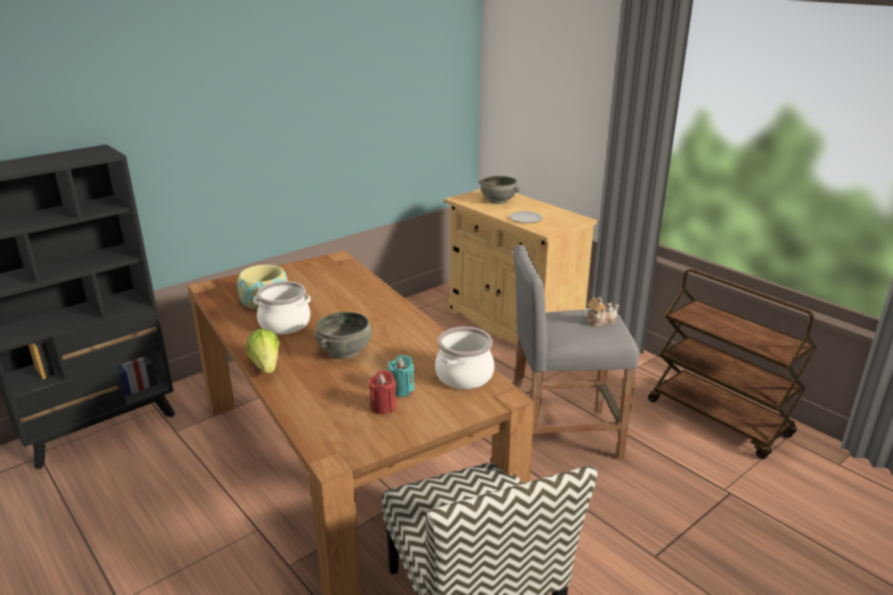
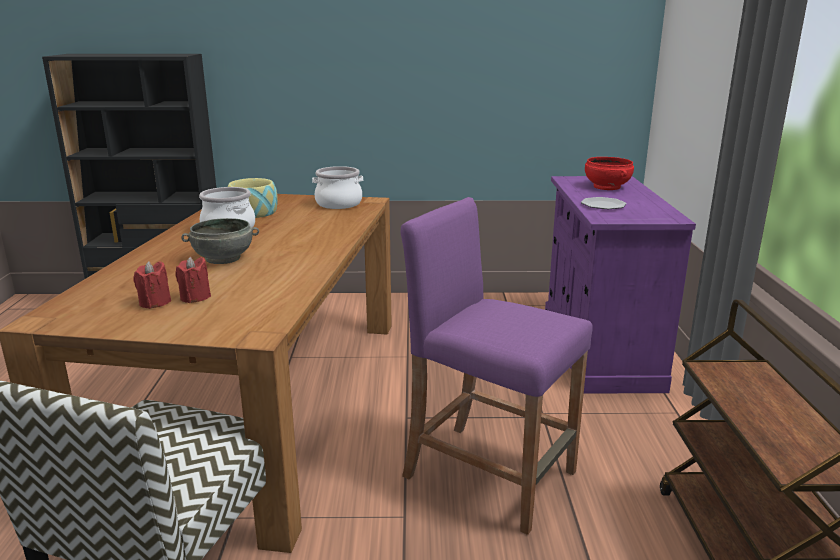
camera: 40 degrees right, 5 degrees down
(266, 365) = (155, 249): lettuce -> none
(401, 390) = (195, 297): turquoise candle -> red candle
(465, 376) = (265, 307): cooking pot -> cooking pot (339, 204)
(498, 200) = (606, 187): grey bowl -> red bowl
(512, 324) = (599, 349): beige cabinet -> purple cabinet
(561, 436) = (489, 474): grey stool -> purple stool
(599, 322) = (534, 324): teapot -> none

